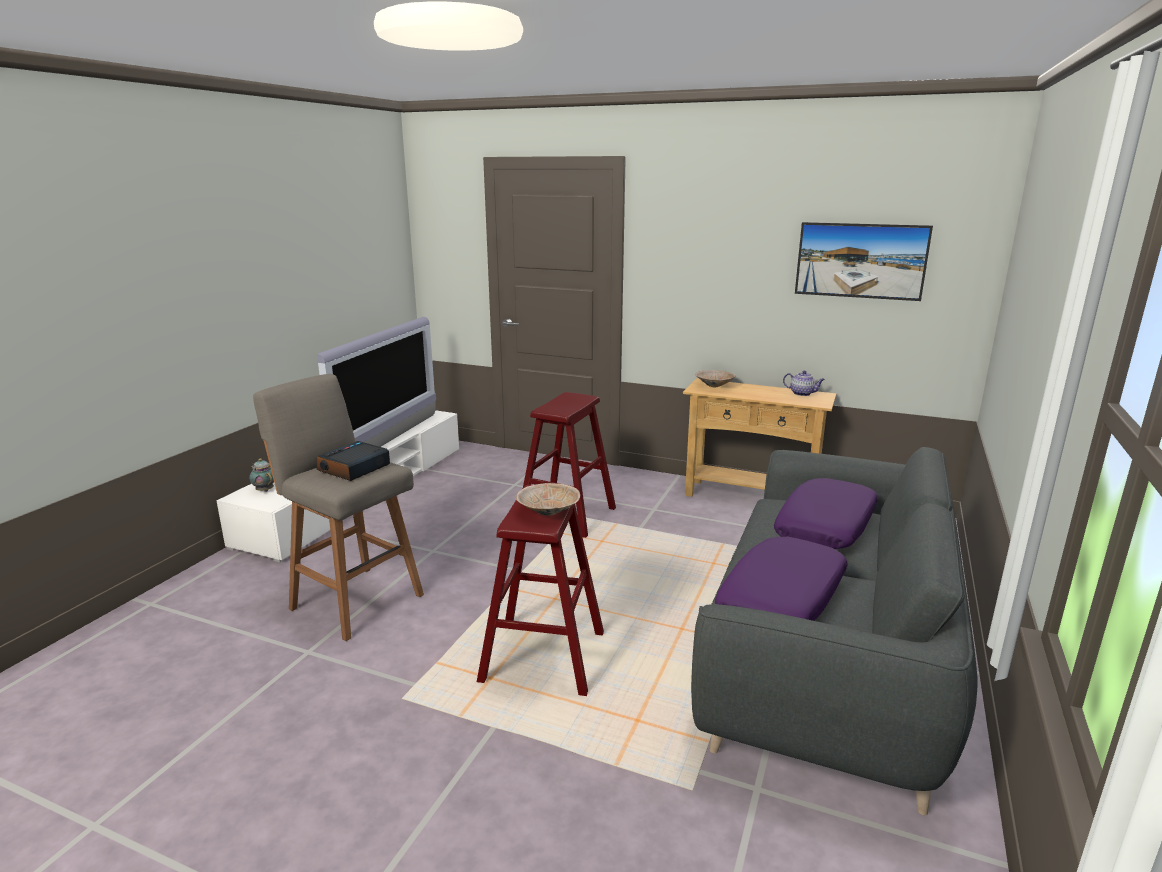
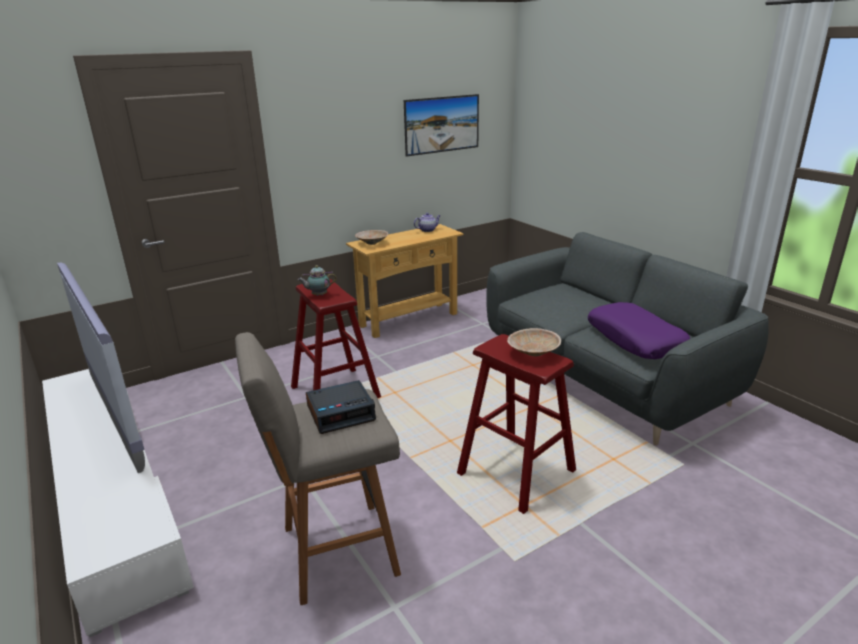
camera: 55 degrees left, 5 degrees up
(264, 490) = (103, 534): teapot -> teapot (318, 295)
(354, 468) = (341, 413): alarm clock -> alarm clock turned 90 degrees counterclockwise
(826, 526) = (566, 299): purple pillow -> none

